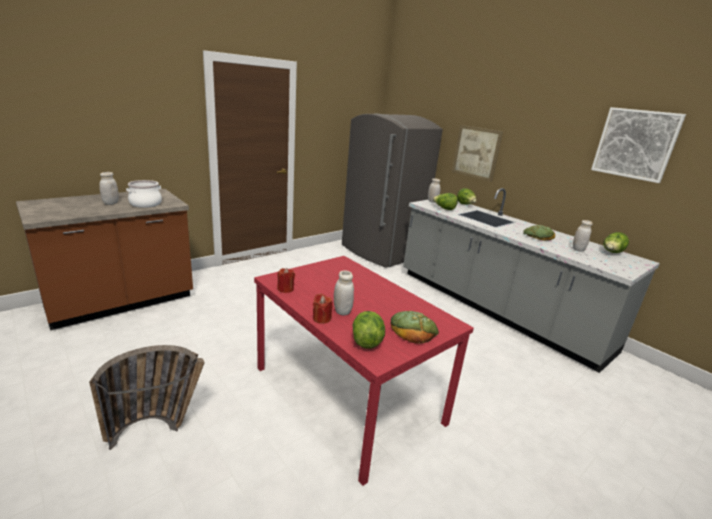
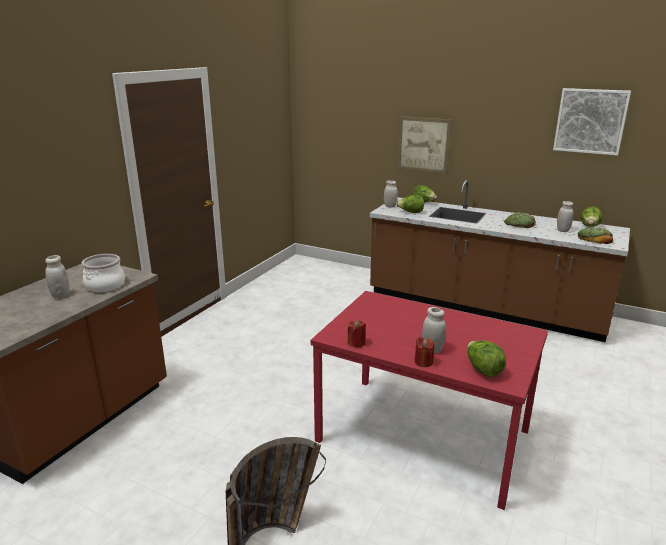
camera: 20 degrees left, 0 degrees up
(380, 252) = (326, 274): grey fridge -> none
(413, 330) = (507, 347): bread -> bread (594, 239)
(496, 309) = (483, 307): grey counter -> brown counter

